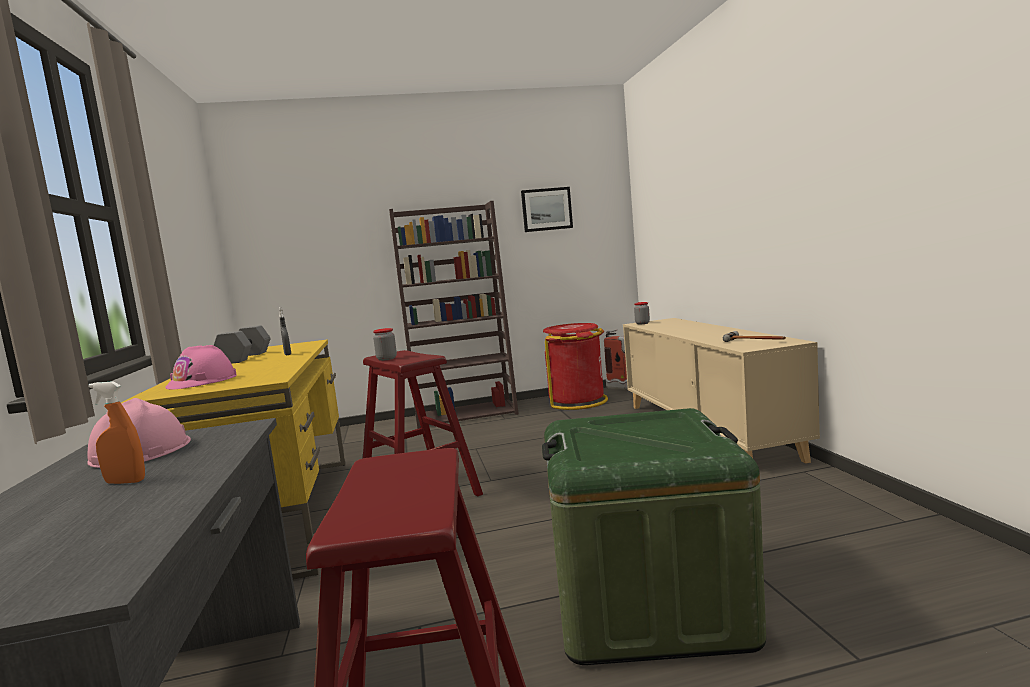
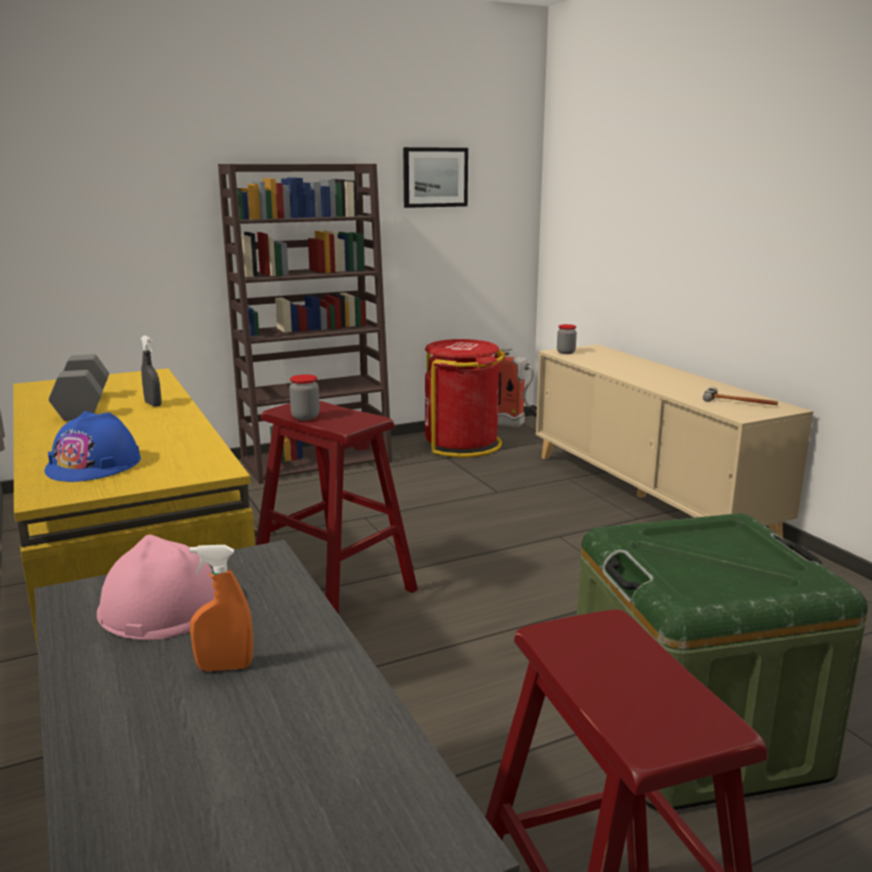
camera: 15 degrees left, 10 degrees up
(202, 381) = (94, 464): pink hard hat -> blue hard hat

